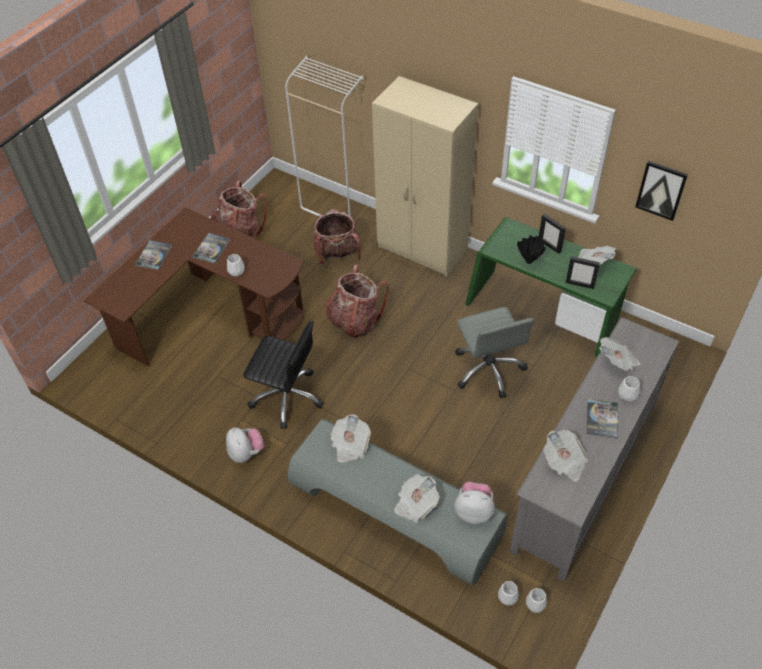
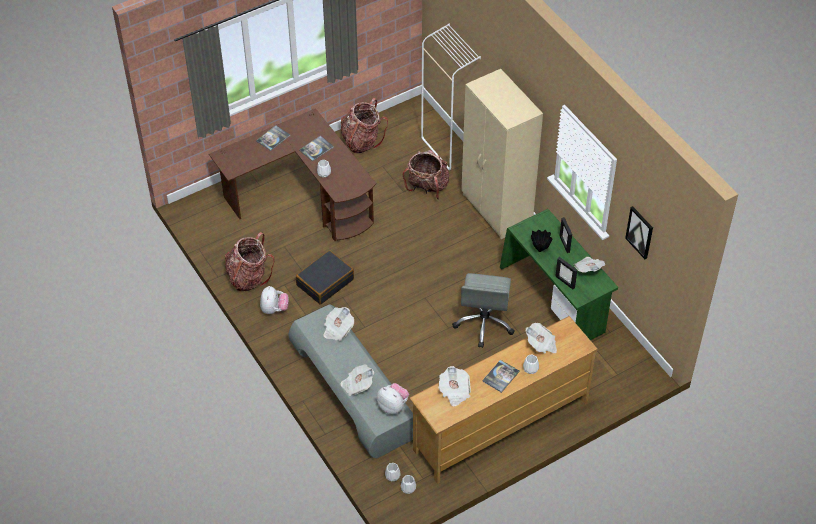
camera: 25 degrees right, 0 degrees up
(287, 397) = (325, 282): black office chair -> black suitcase
(355, 321) = (407, 246): backpack -> backpack (249, 277)
(584, 477) = (500, 426): grey dresser -> brown dresser

